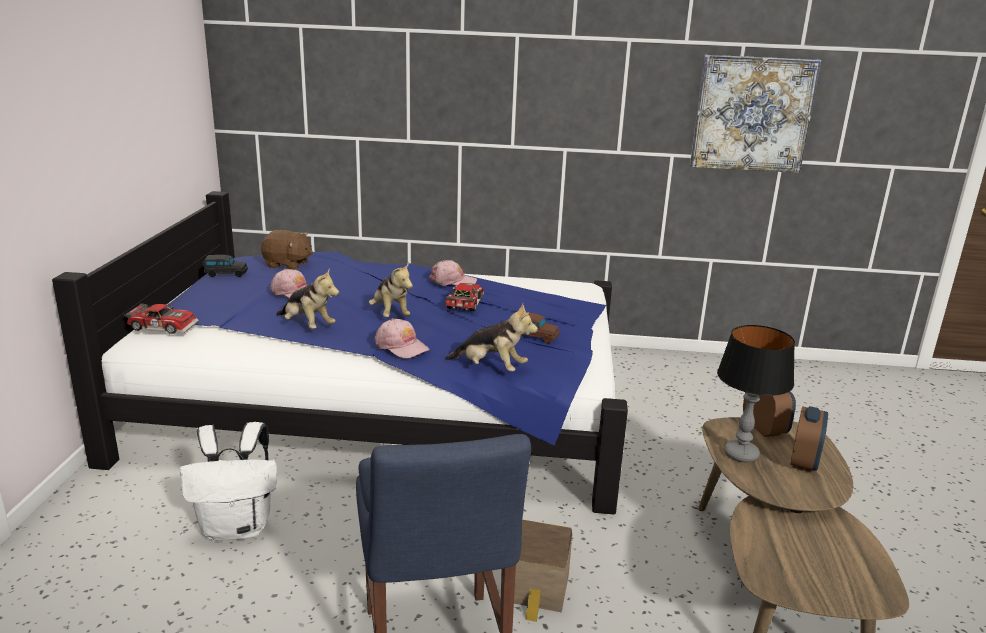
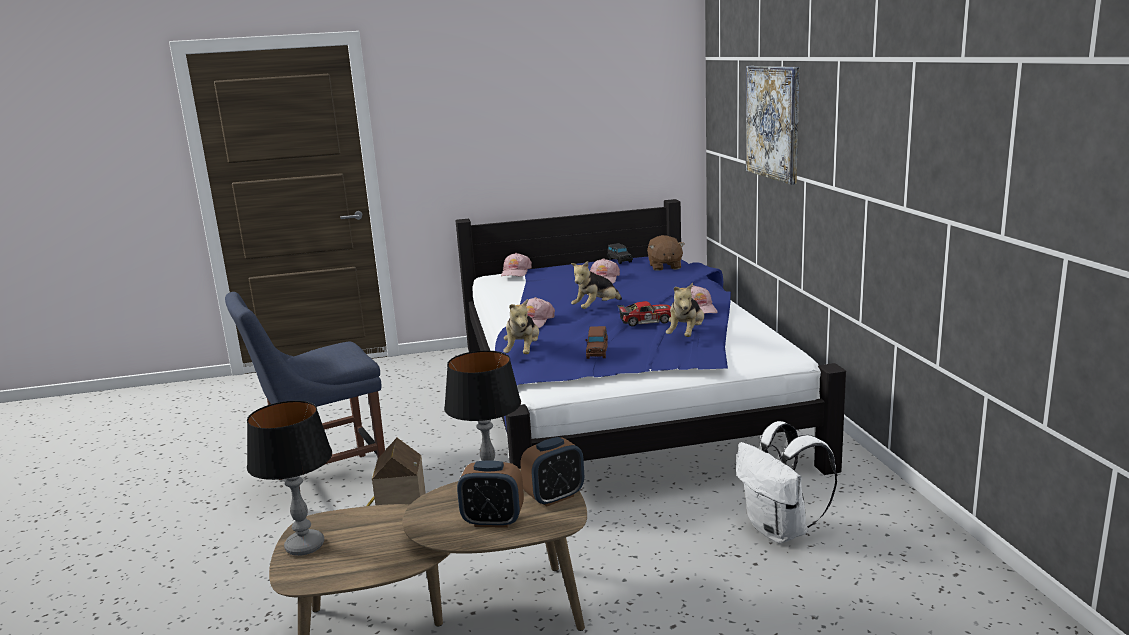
camera: 75 degrees right, 5 degrees down
(164, 325) = (516, 272): toy car -> pink cap
(238, 528) = (429, 399): white backpack -> white backpack (781, 531)
(307, 326) = (550, 296): plush toy -> plush toy (686, 335)
(752, 114) = (1025, 171): picture -> picture (773, 122)
(816, 589) = (305, 546): none -> table lamp

